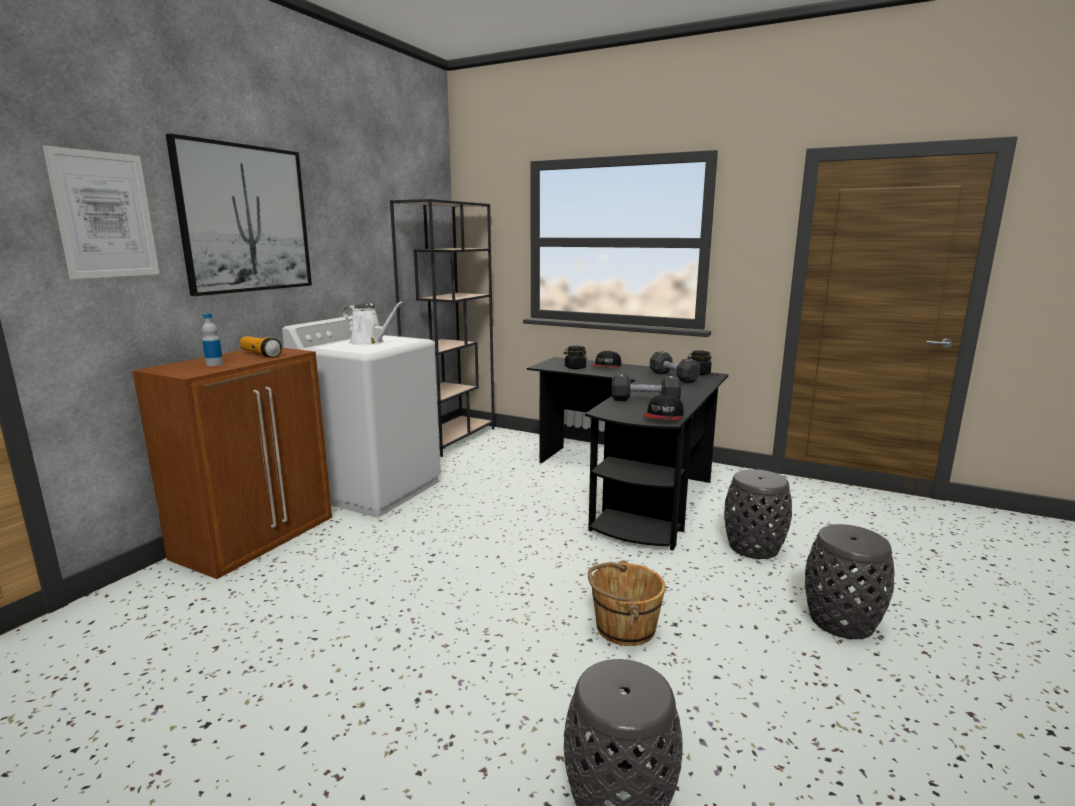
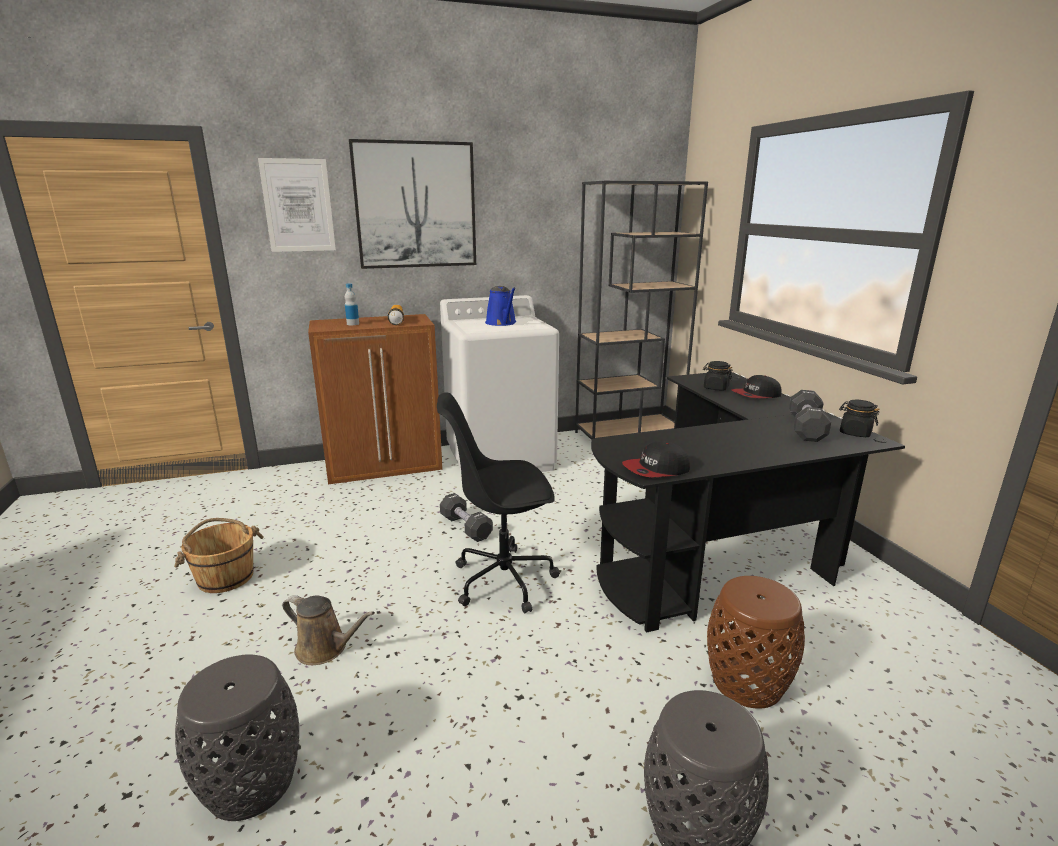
camera: 45 degrees right, 5 degrees up
(370, 342) = (502, 323): white watering can -> blue watering can
(494, 690) = (325, 648): none -> brown watering can
(539, 569) = (501, 581): none -> black office chair
(624, 627) = (477, 669): brown bucket -> brown bucket (225, 577)
(645, 400) = (689, 445): black dumbbell -> black dumbbell (466, 527)
(753, 547) = (747, 683): grey stool -> brown stool

